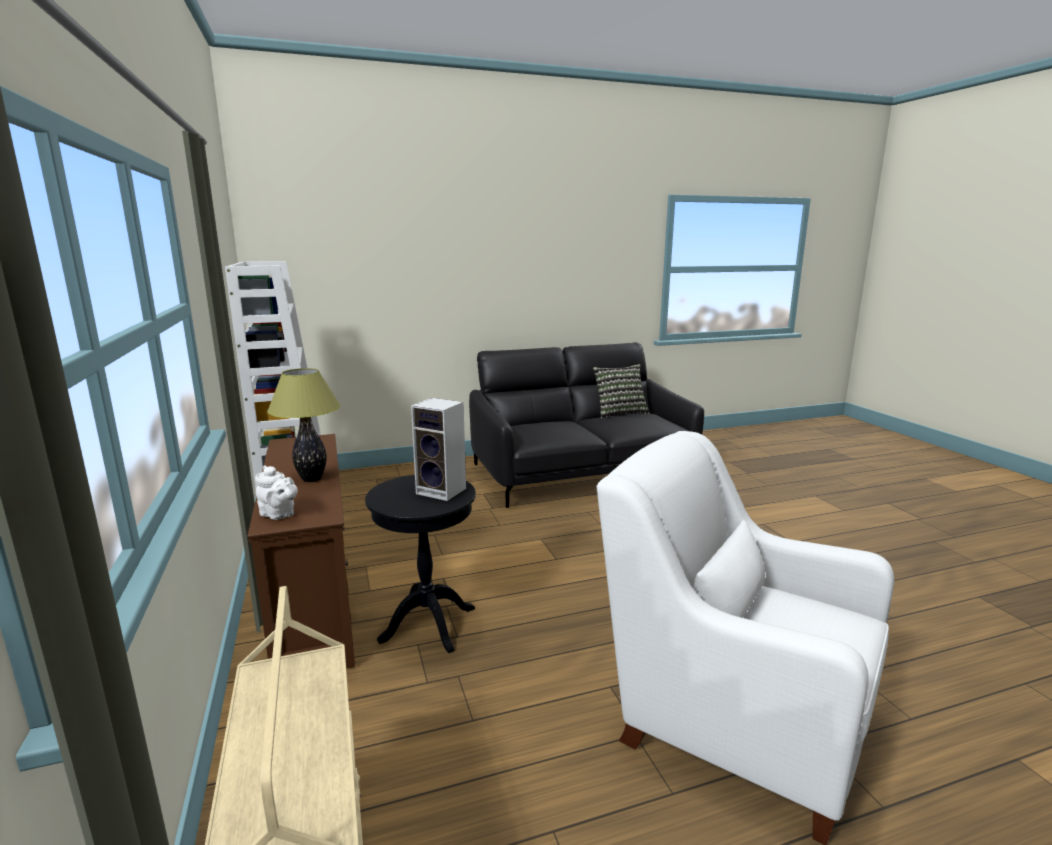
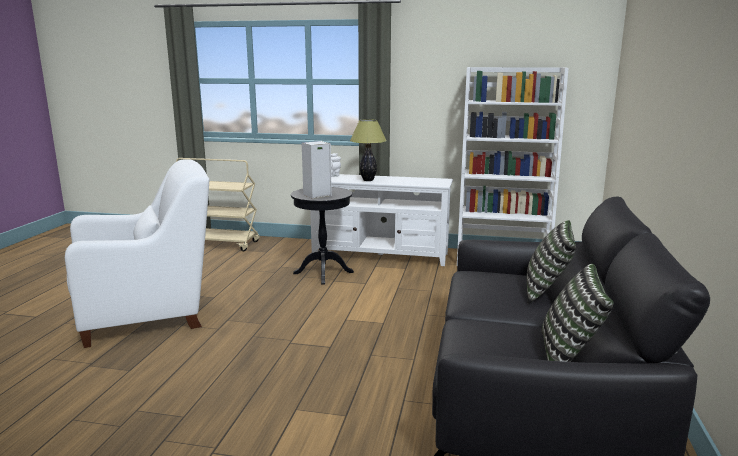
camera: 120 degrees right, 0 degrees up
(313, 600) = (380, 255): brown tv stand -> white tv stand
(535, 421) = (547, 291): none -> pillow

